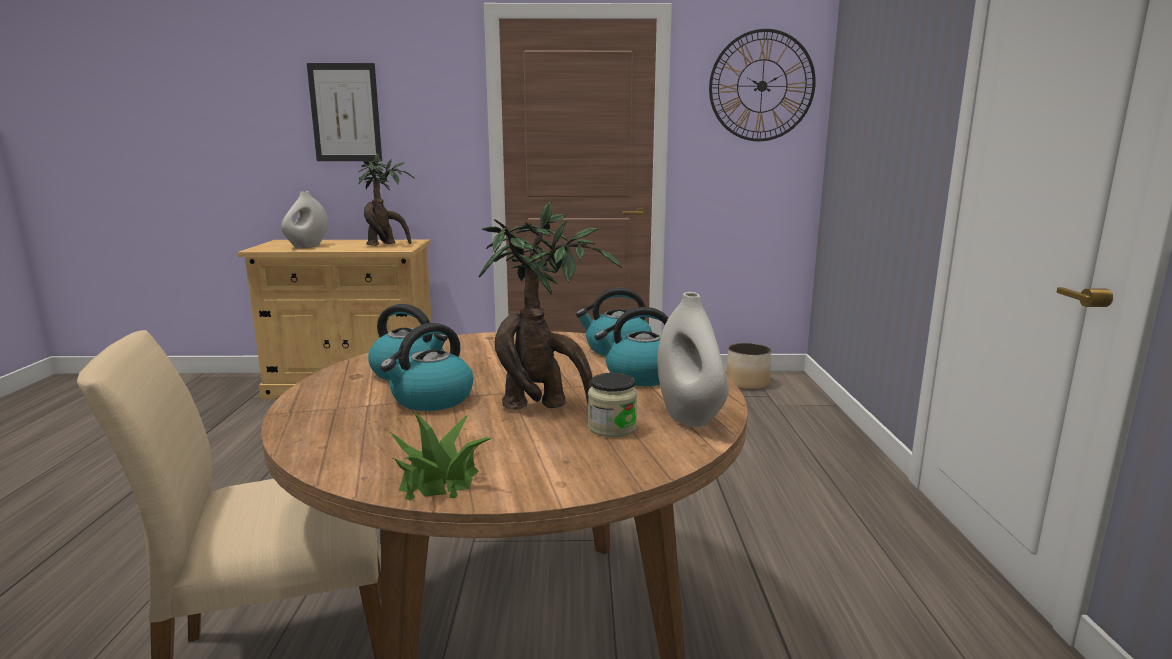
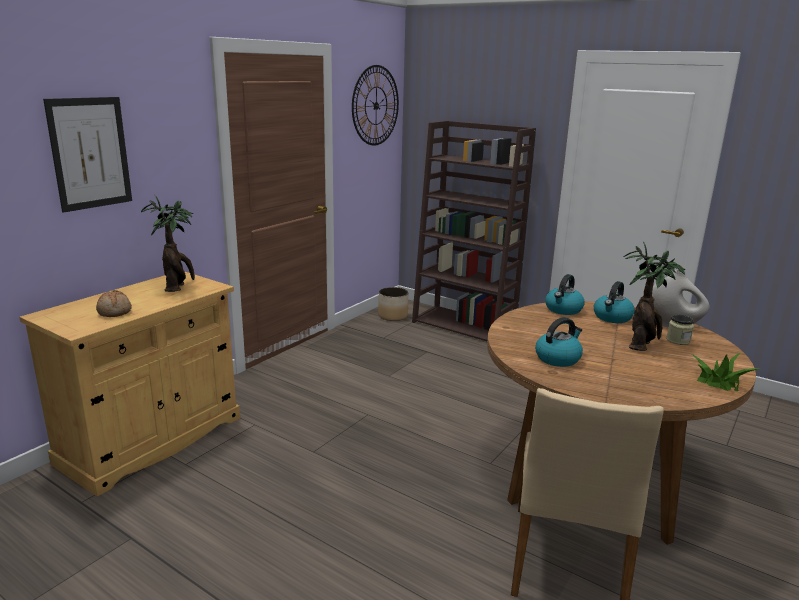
camera: 55 degrees left, 5 degrees up
(307, 246) = (115, 311): white vase -> bread
(431, 399) = (612, 363): kettle -> none
(812, 423) = (465, 326): none -> brown bookcase

